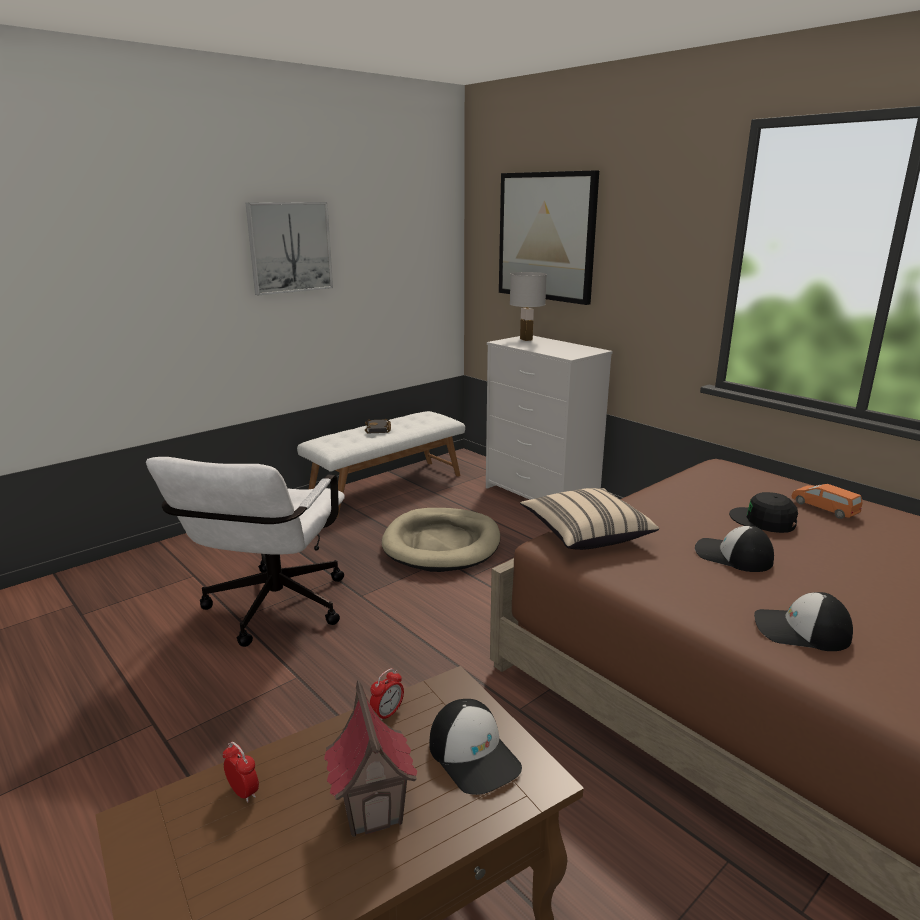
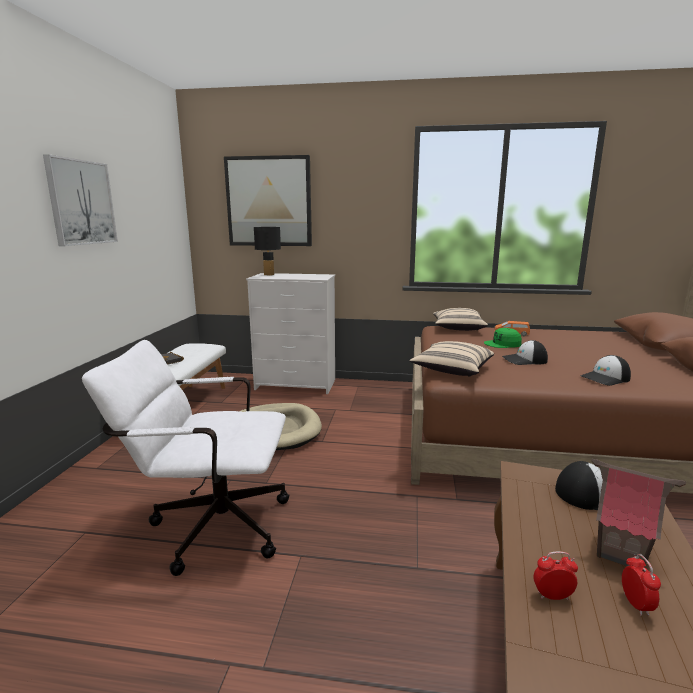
camera: 40 degrees left, 5 degrees down
(271, 612) = (209, 525): white office chair -> white office chair turned 120 degrees clockwise
(387, 713) = (522, 503): alarm clock -> alarm clock (636, 604)
(526, 339) = (269, 275): white table lamp -> black table lamp
(748, 475) = (457, 329): none -> beige pillow
(763, 520) = (503, 344): black cap -> green cap

